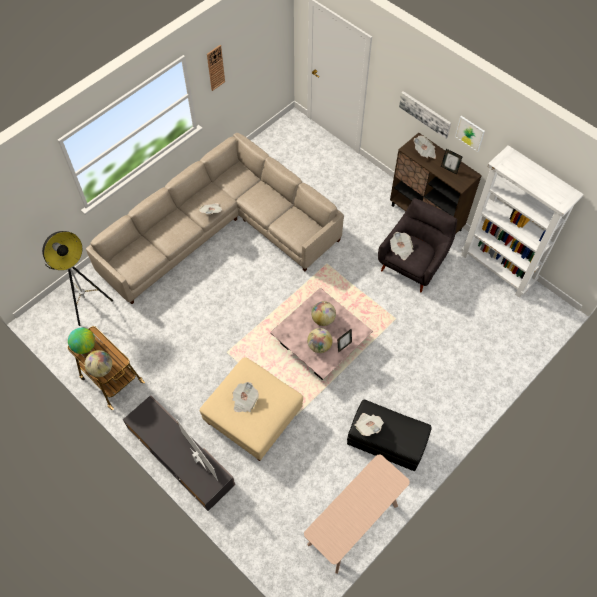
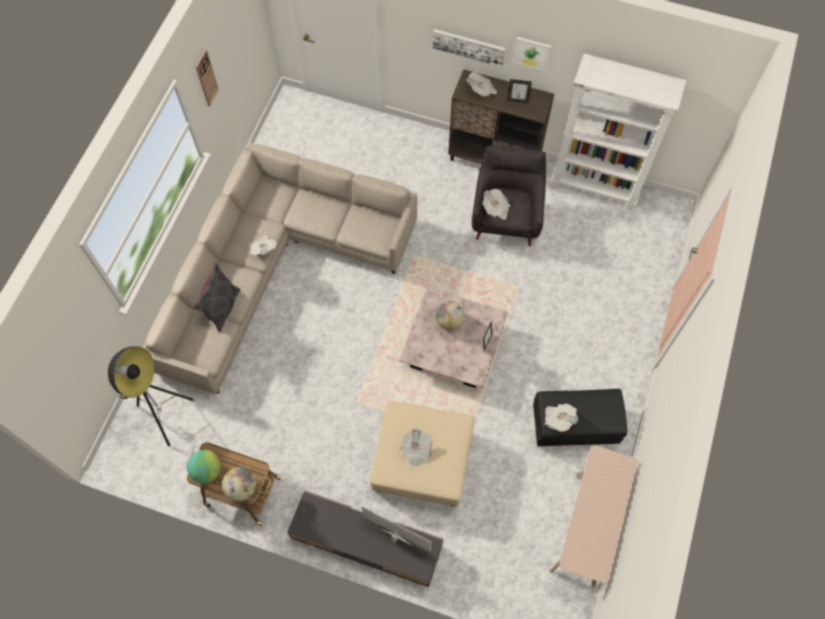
camera: 25 degrees left, 5 degrees up
(160, 241) = (222, 308): none -> grey pillow
(319, 346) = (460, 353): globe -> none

